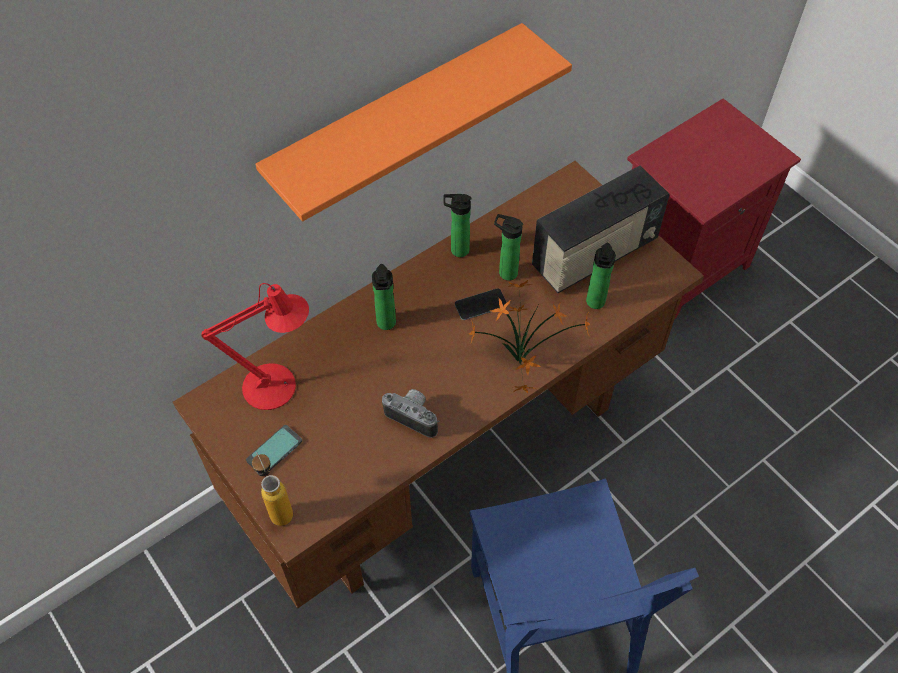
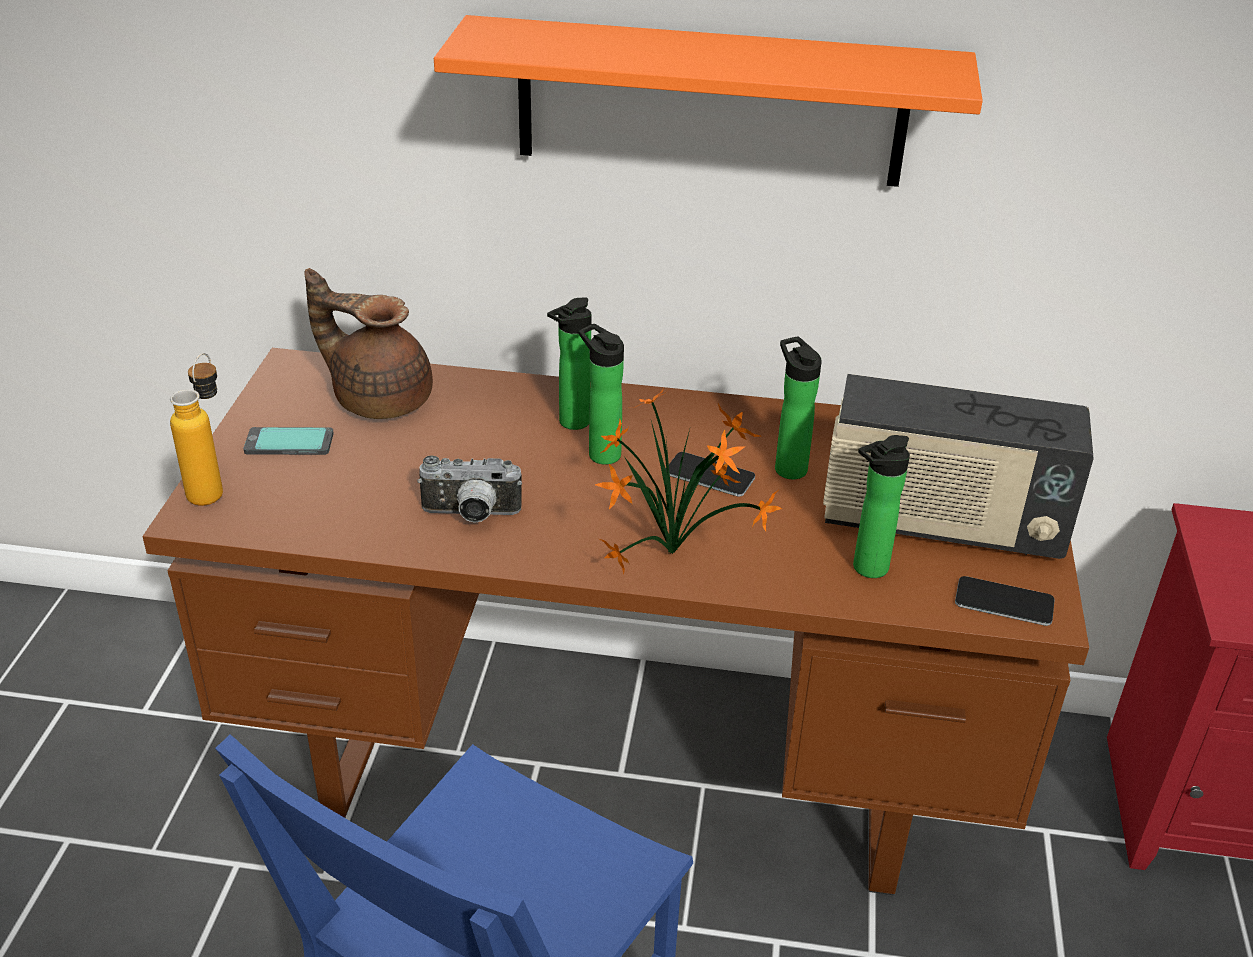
camera: 45 degrees right, 20 degrees down
(277, 386) = (379, 398): red table lamp -> brown teapot
(414, 416) = (470, 515): camera -> camera turned 105 degrees clockwise
(456, 250) = (757, 414): bottle -> bottle (601, 453)
(657, 277) = (1004, 602): none -> phone

